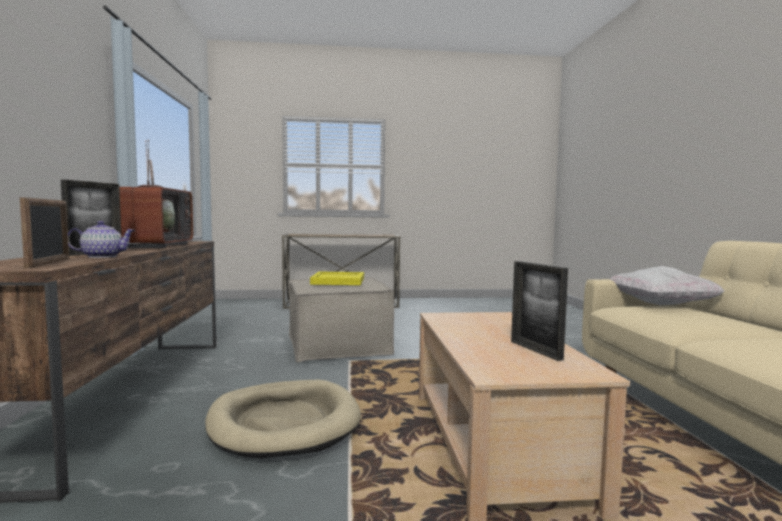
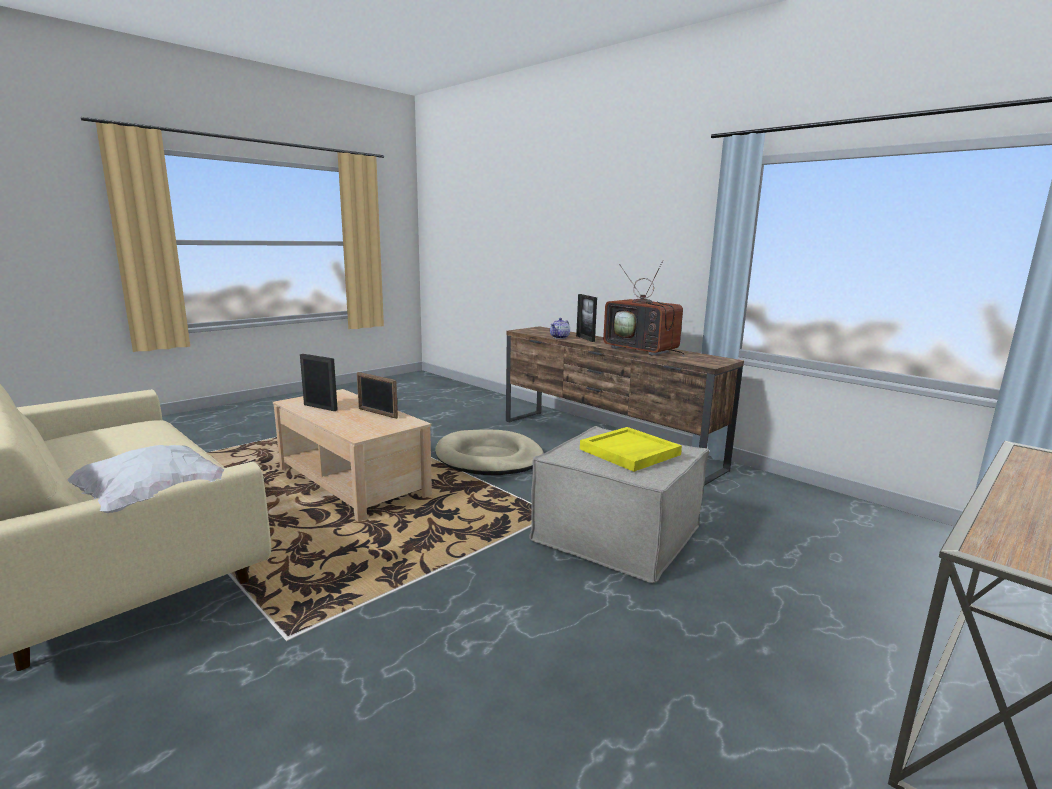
camera: 140 degrees right, 10 degrees up
(48, 263) = (538, 332): picture frame -> picture frame (377, 413)

